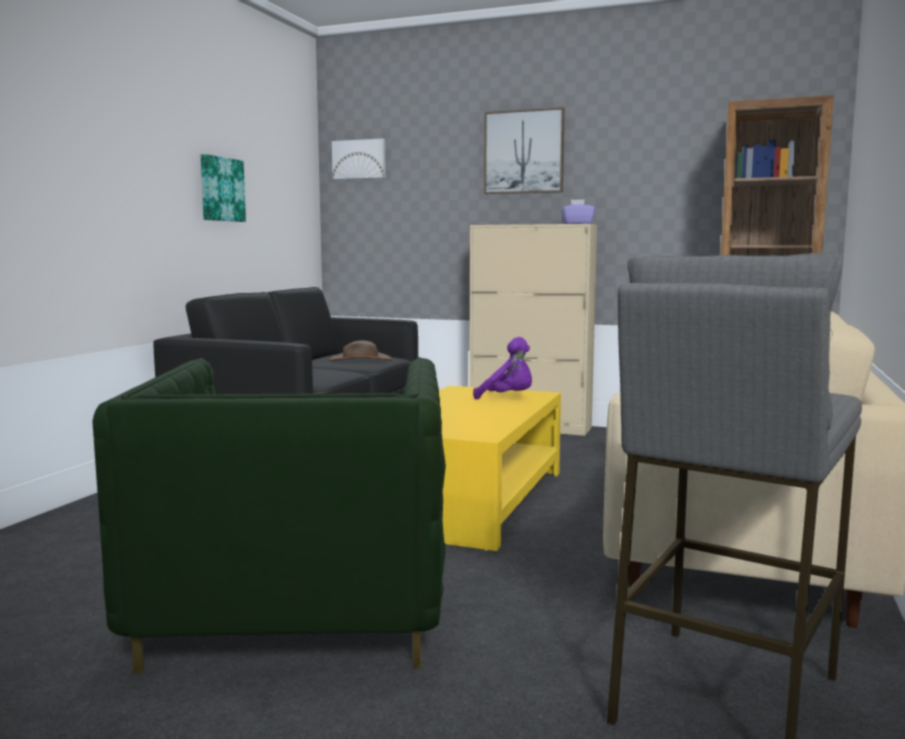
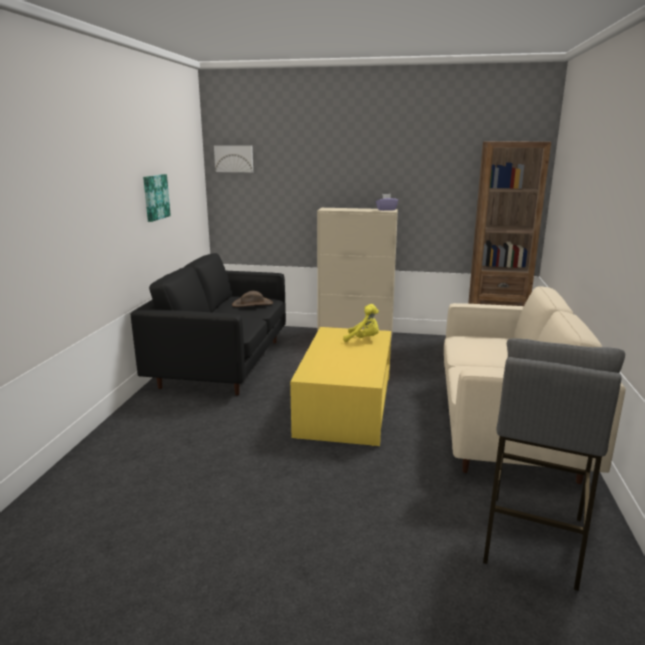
camera: 10 degrees left, 10 degrees up
(299, 608) = (288, 502): green armchair -> none
(508, 398) = (363, 339): purple plush toy -> yellow plush toy
(524, 152) = (349, 159): picture -> none

